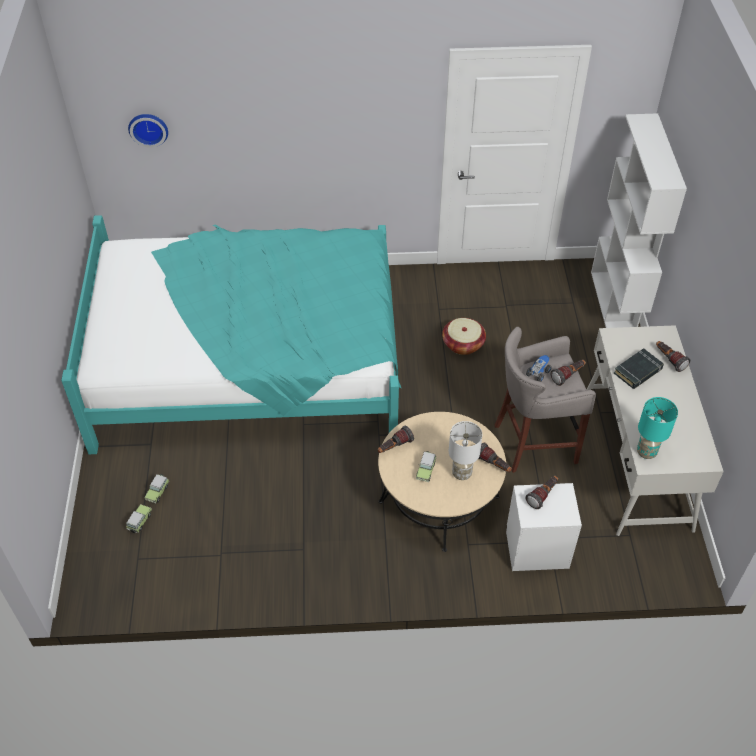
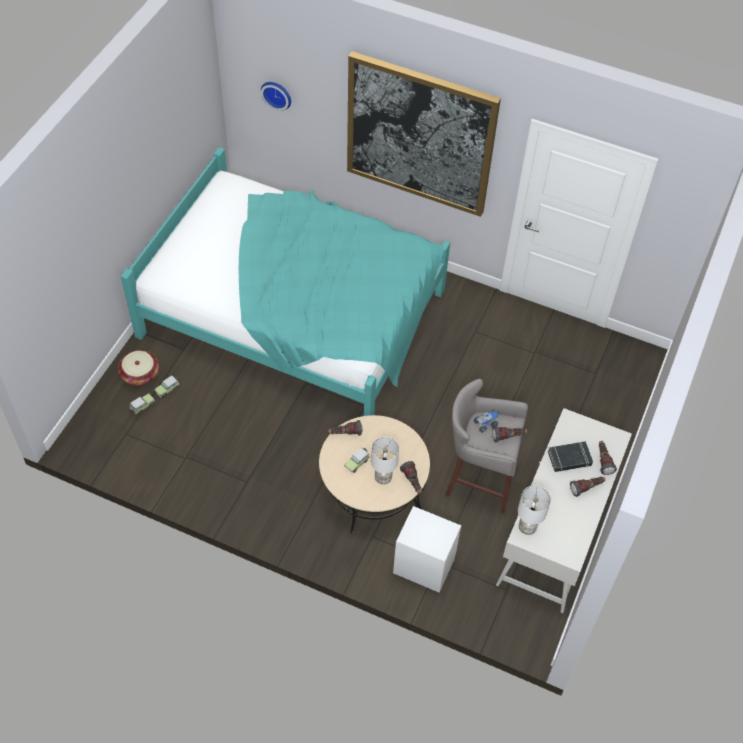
camera: 25 degrees right, 5 degrees up
(326, 115) = (420, 134): none -> picture
(463, 344) = (475, 371): basket -> basket (140, 374)
(543, 495) = (430, 524): flashlight -> flashlight (586, 488)
(615, 308) = (630, 394): white bookcase -> none
(646, 452) = (527, 527): turquoise table lamp -> white table lamp

